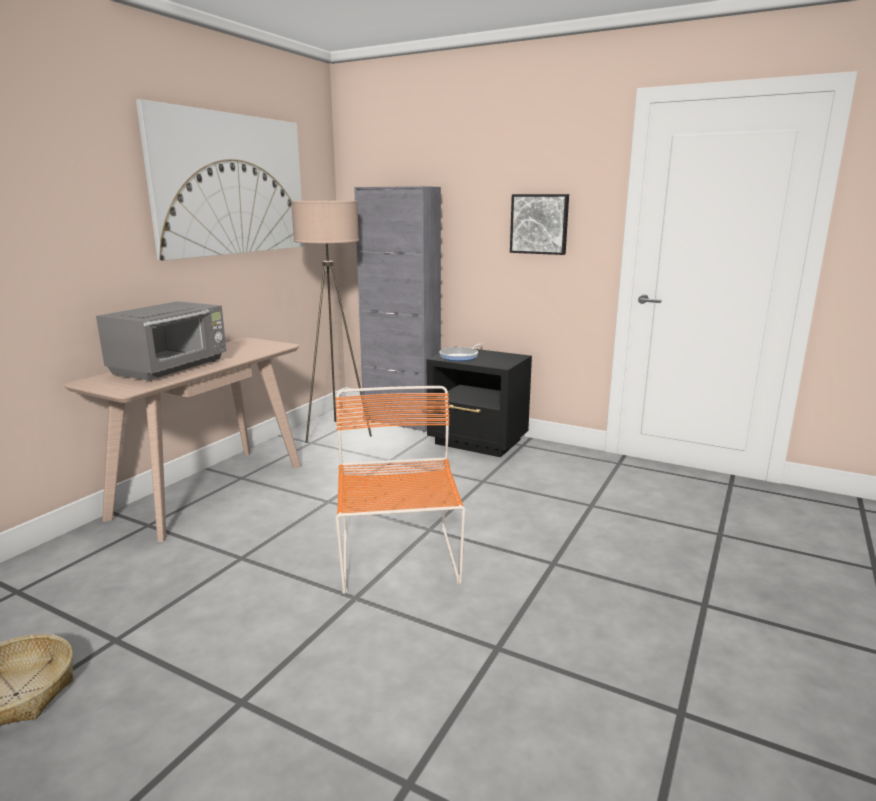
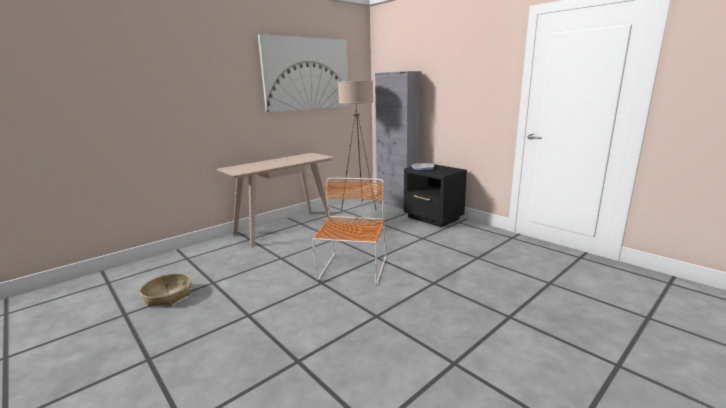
camera: 20 degrees right, 0 degrees up
(171, 368) = (265, 164): grey microwave -> none
(539, 224) = (473, 91): picture -> none

